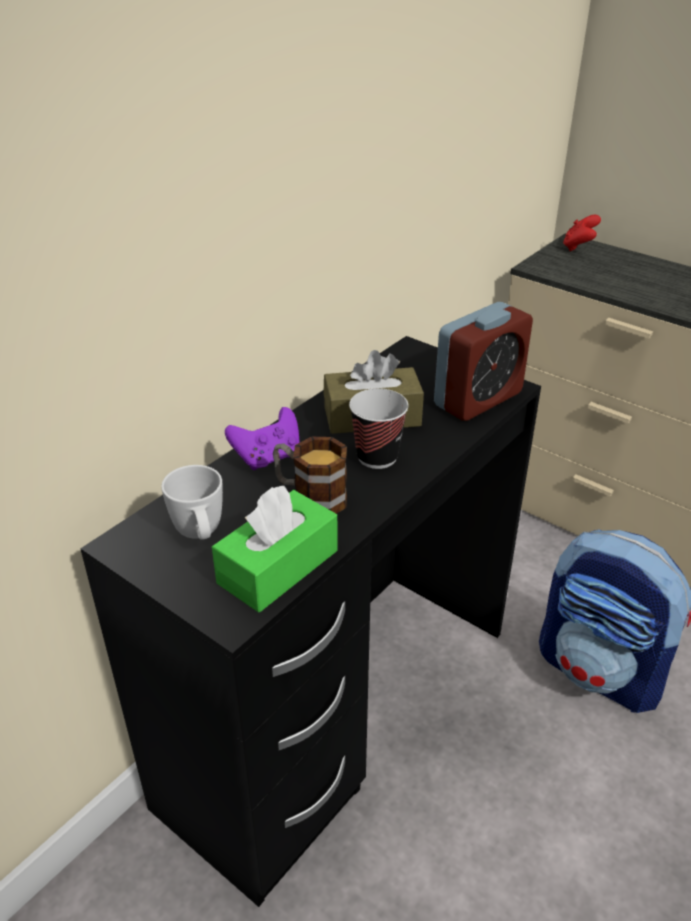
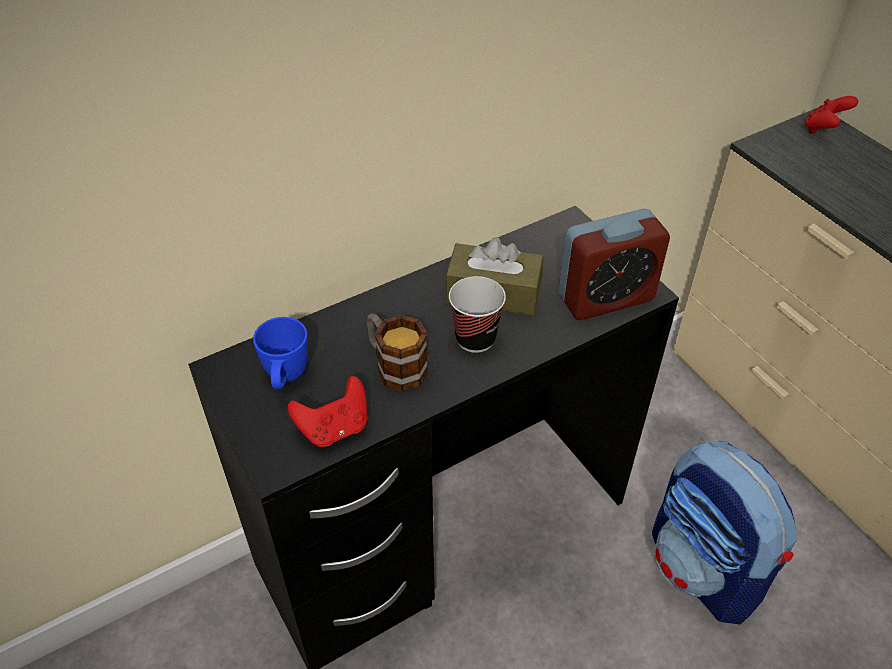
camera: 20 degrees right, 10 degrees up
(200, 535) = (286, 379): white mug -> blue mug
(268, 458) = (378, 314): purple game controller -> none
(278, 566) = (334, 428): green tissue box -> red game controller

